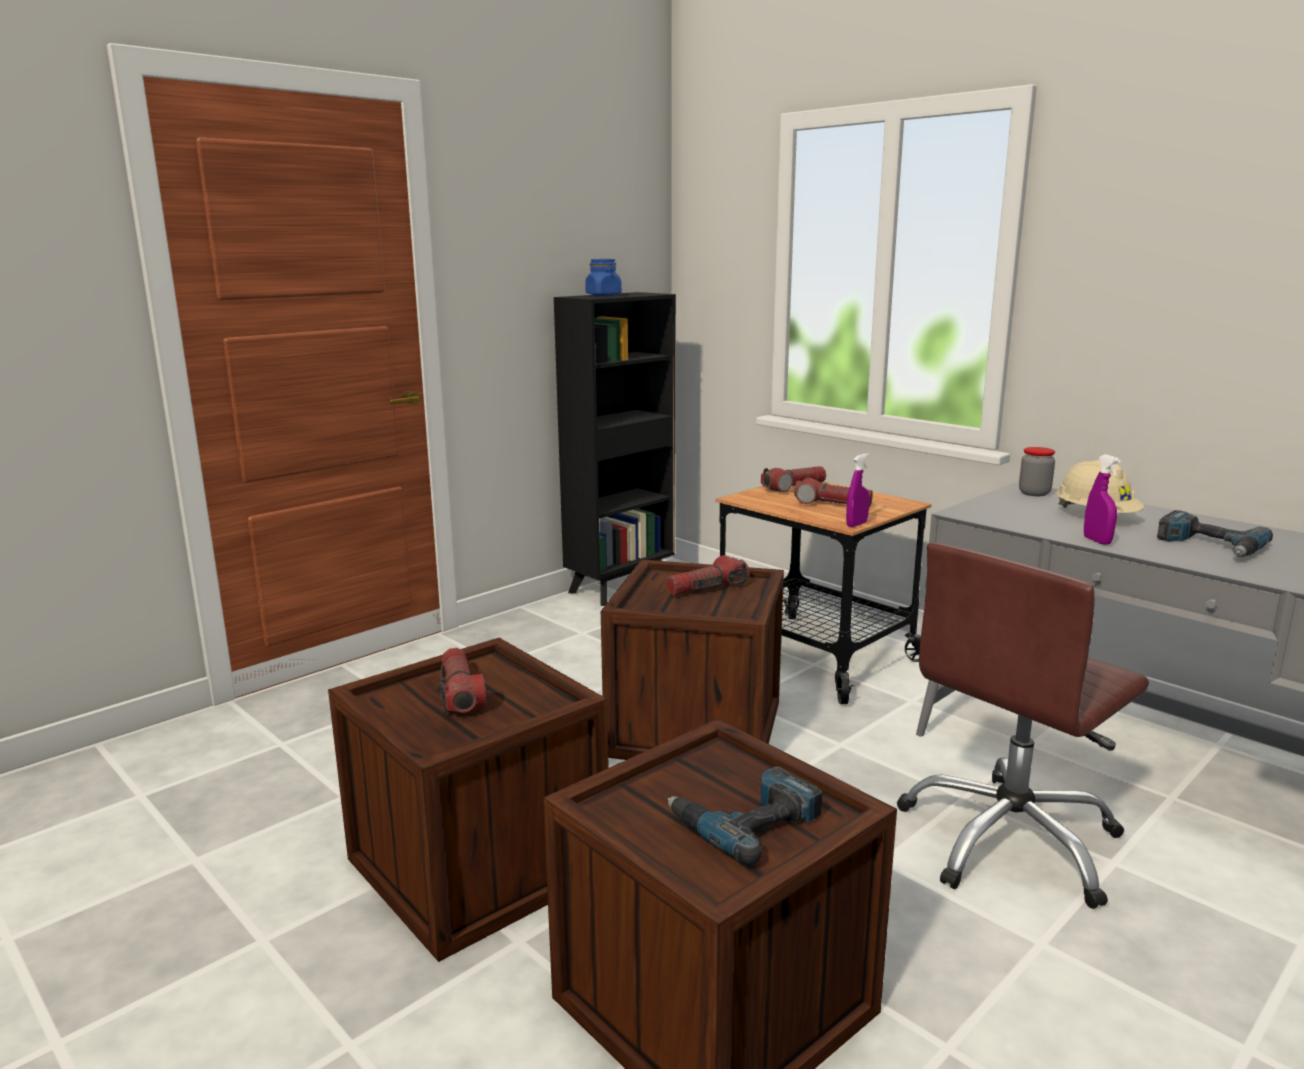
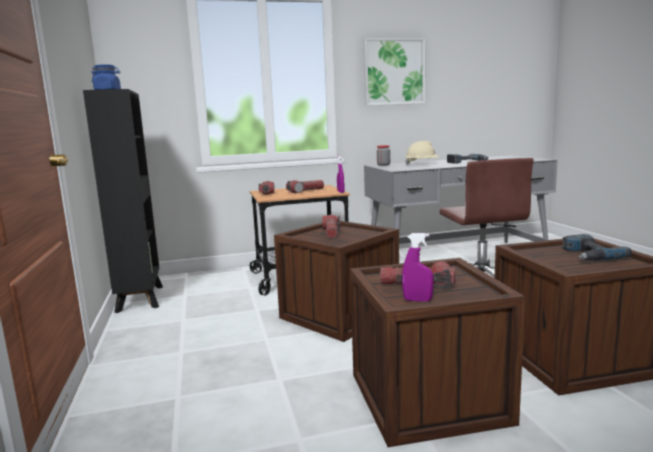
camera: 60 degrees left, 5 degrees down
(1097, 541) = (450, 166): purple spray bottle -> purple spray bottle (417, 300)
(1169, 270) = (394, 72): none -> picture

